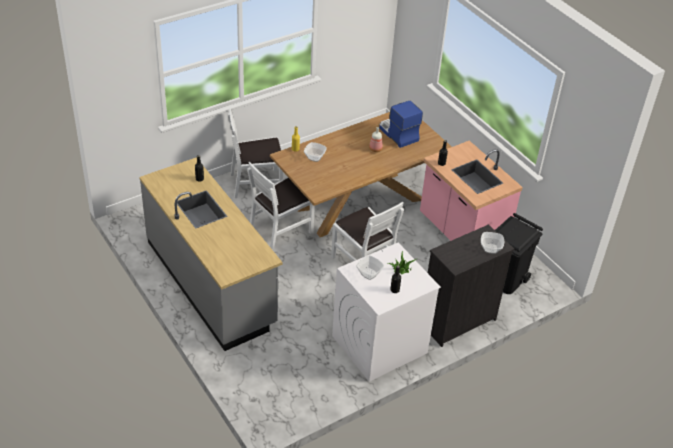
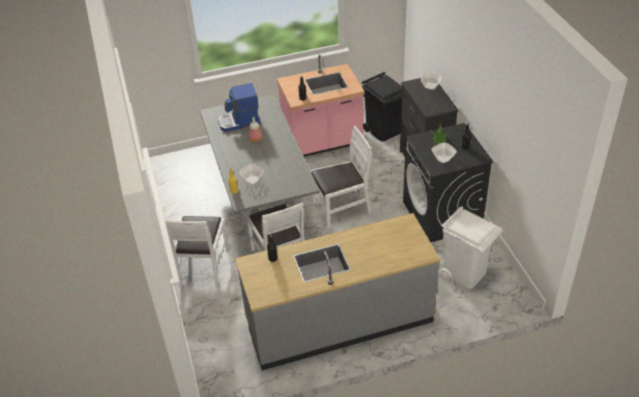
camera: 70 degrees left, 0 degrees up
(297, 371) = (465, 272): none -> white trash can
(359, 204) = (262, 197): brown dining table -> grey dining table
(379, 345) = (442, 215): white washing machine -> black washing machine

